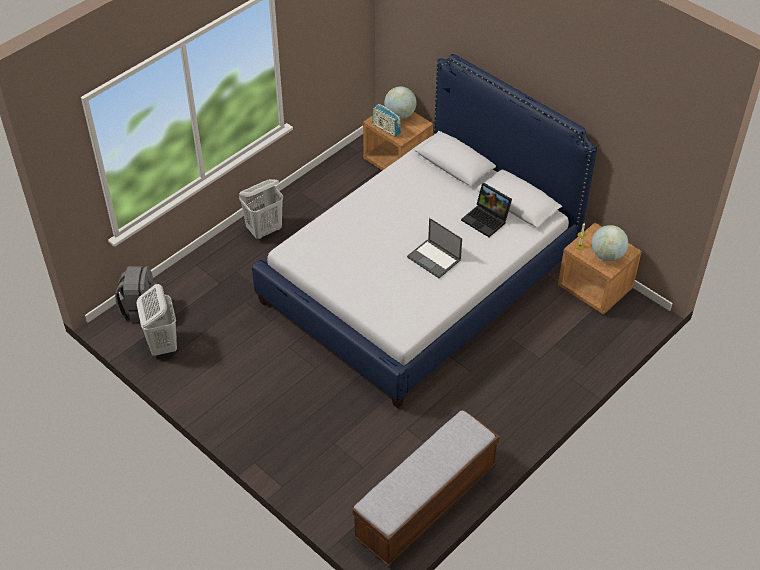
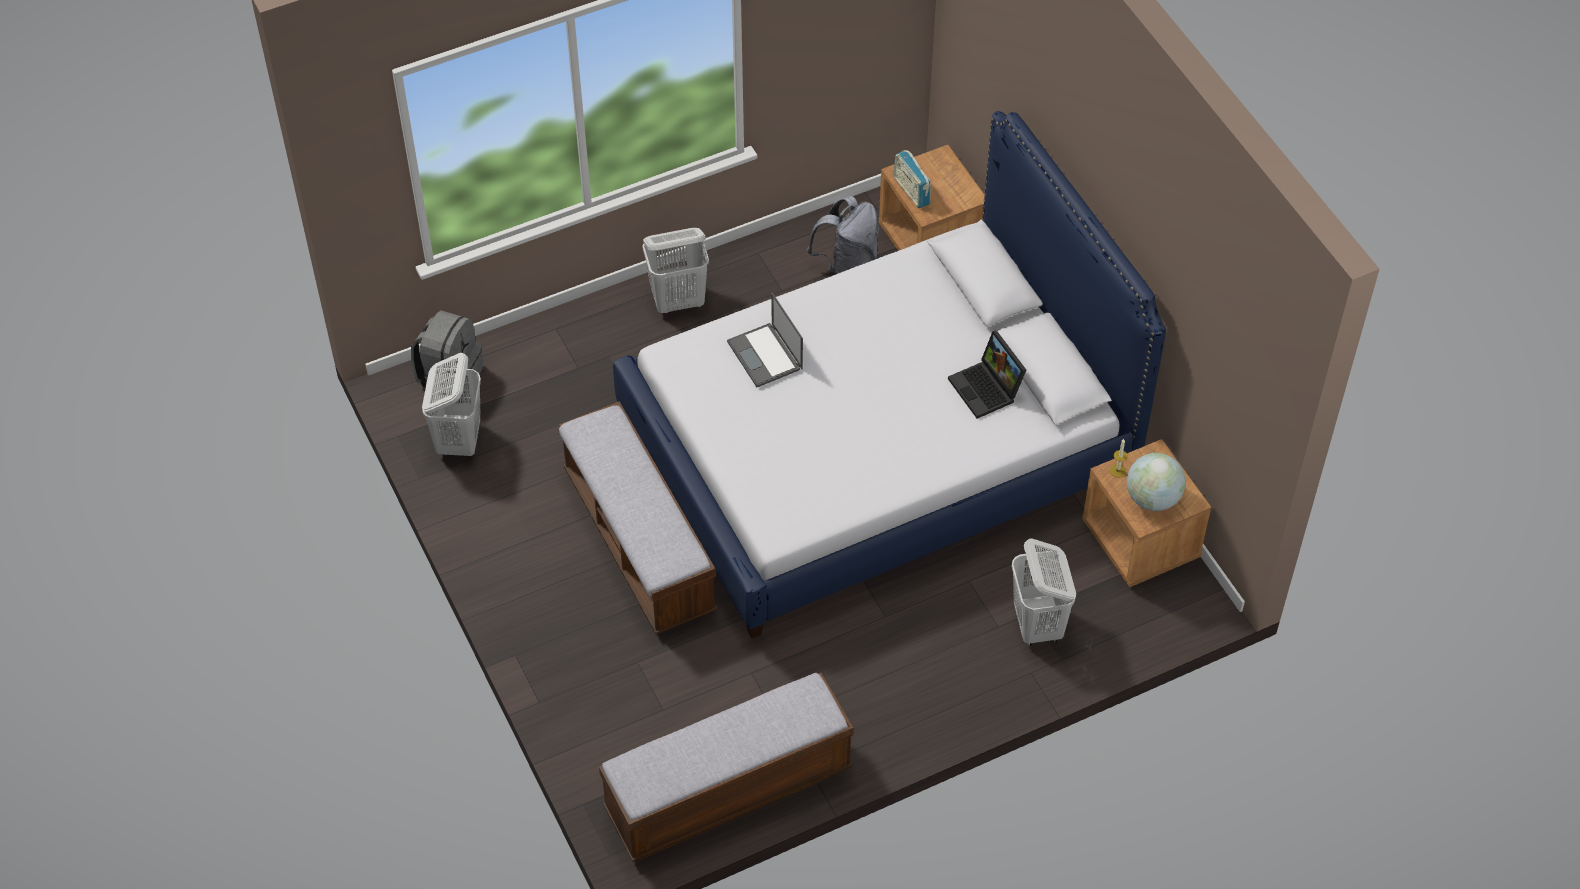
camera: 20 degrees right, 5 degrees up
(302, 372) = (639, 542): none -> bench
(355, 187) = (847, 267): none -> grey backpack
(400, 115) = (943, 173): globe -> none
(434, 259) = (877, 429): laptop -> laptop (765, 356)
(561, 351) = (1038, 625): none -> white laundry basket

